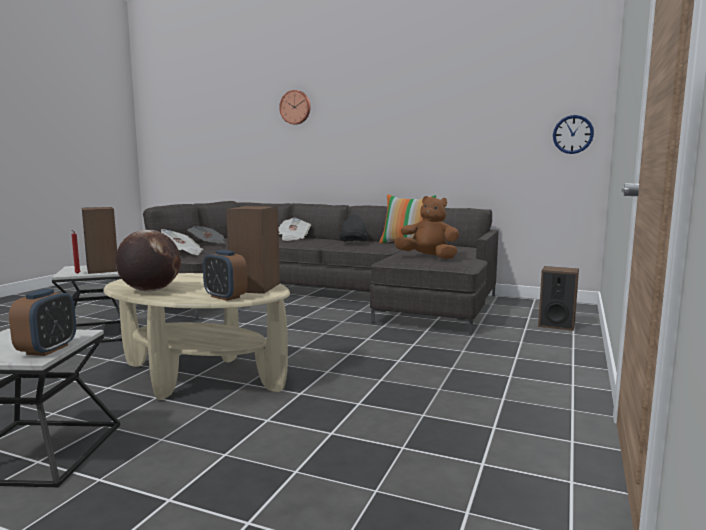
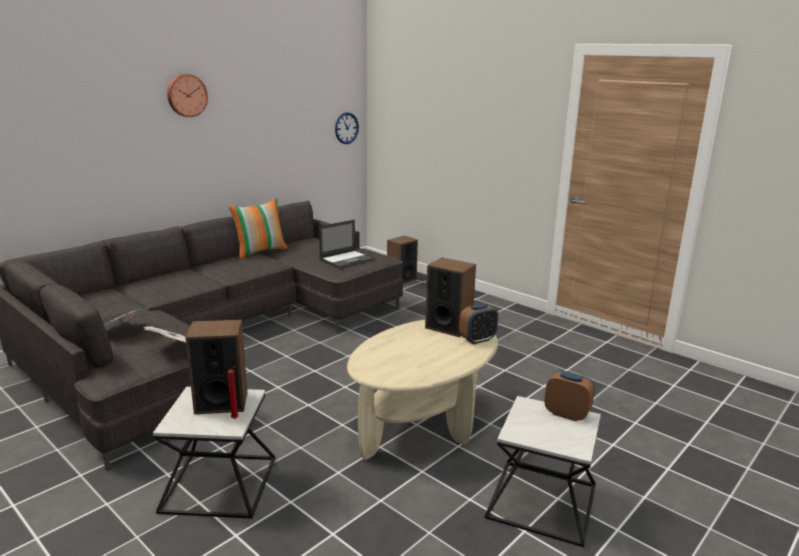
camera: 70 degrees left, 10 degrees up
(150, 290) = (435, 366): globe -> none
(293, 238) = (145, 284): newspaper -> none
(295, 107) = (74, 107): wall clock -> wall clock (186, 95)
(353, 243) = (228, 267): black hat -> none
(428, 257) = (347, 259): brown plush toy -> laptop

